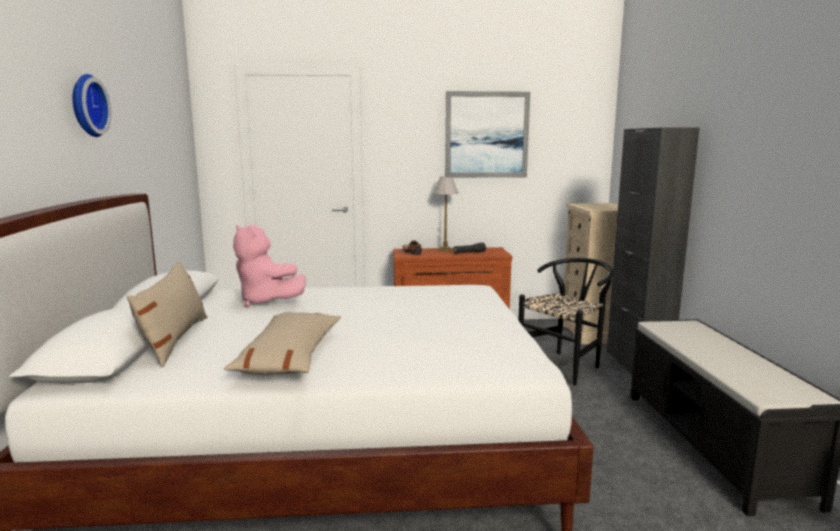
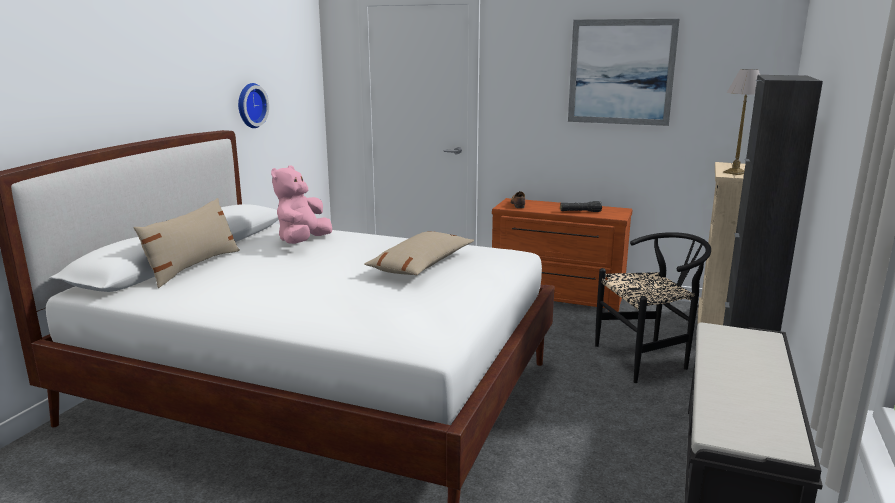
camera: 25 degrees right, 5 degrees up
(86, 106) = (169, 55): wall clock -> wall clock (250, 105)
(266, 301) = (303, 242): pink plush toy -> pink plush toy turned 45 degrees clockwise
(289, 357) = (251, 296): beige pillow -> beige pillow (421, 265)
(444, 250) = (559, 205): table lamp -> table lamp (734, 172)

